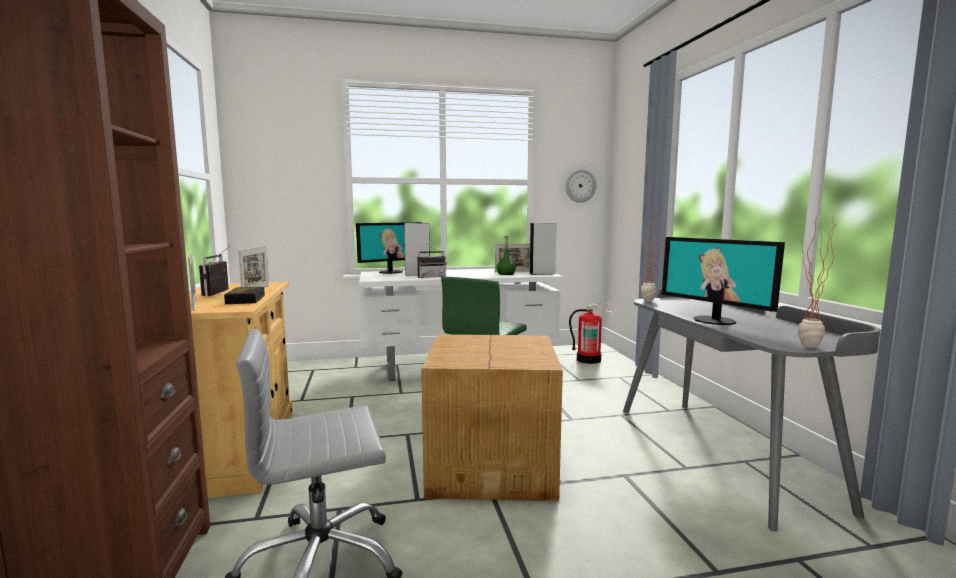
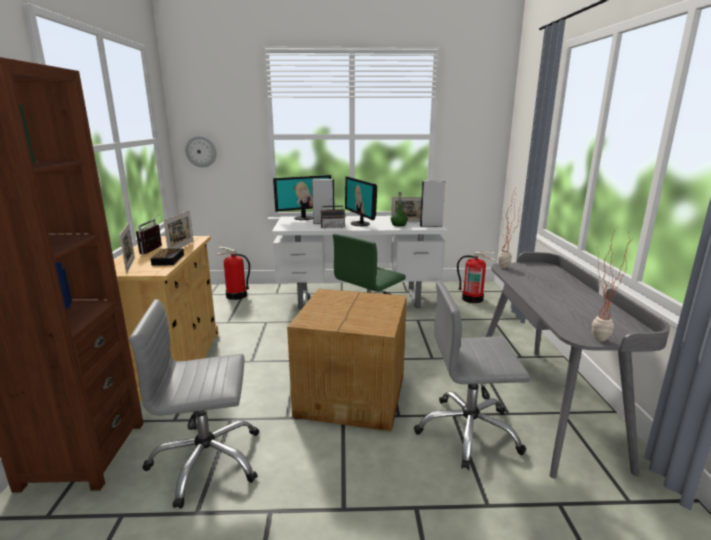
camera: 10 degrees right, 10 degrees up
(303, 372) = (236, 296): none -> fire extinguisher
(580, 186) = (480, 139): wall clock -> wall clock (201, 151)
(651, 492) = (468, 432): none -> grey office chair
(714, 320) = (543, 298): monitor -> monitor (360, 224)

